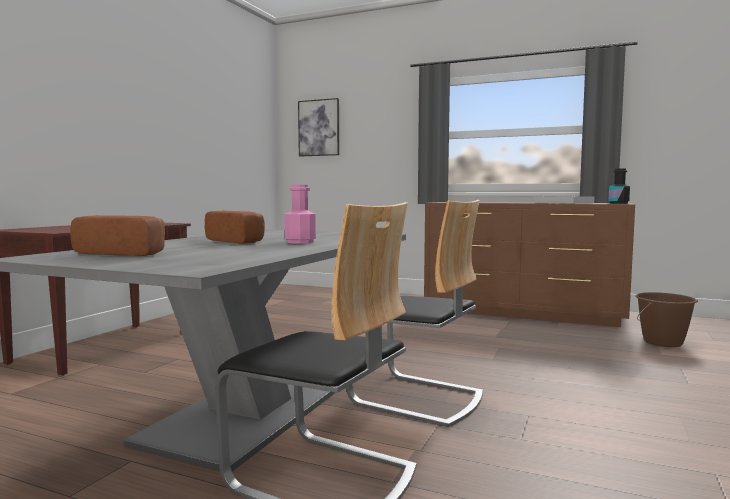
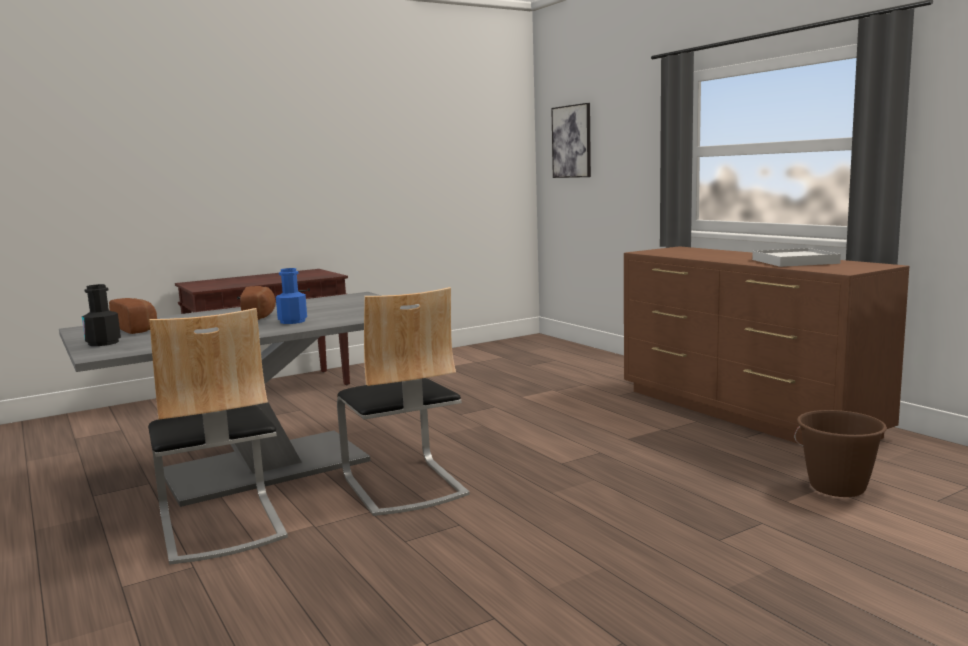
camera: 35 degrees right, 5 degrees up
(300, 242) = (292, 321): pink bottle -> blue bottle
(618, 203) = (846, 270): black bottle -> black bottle (103, 343)

